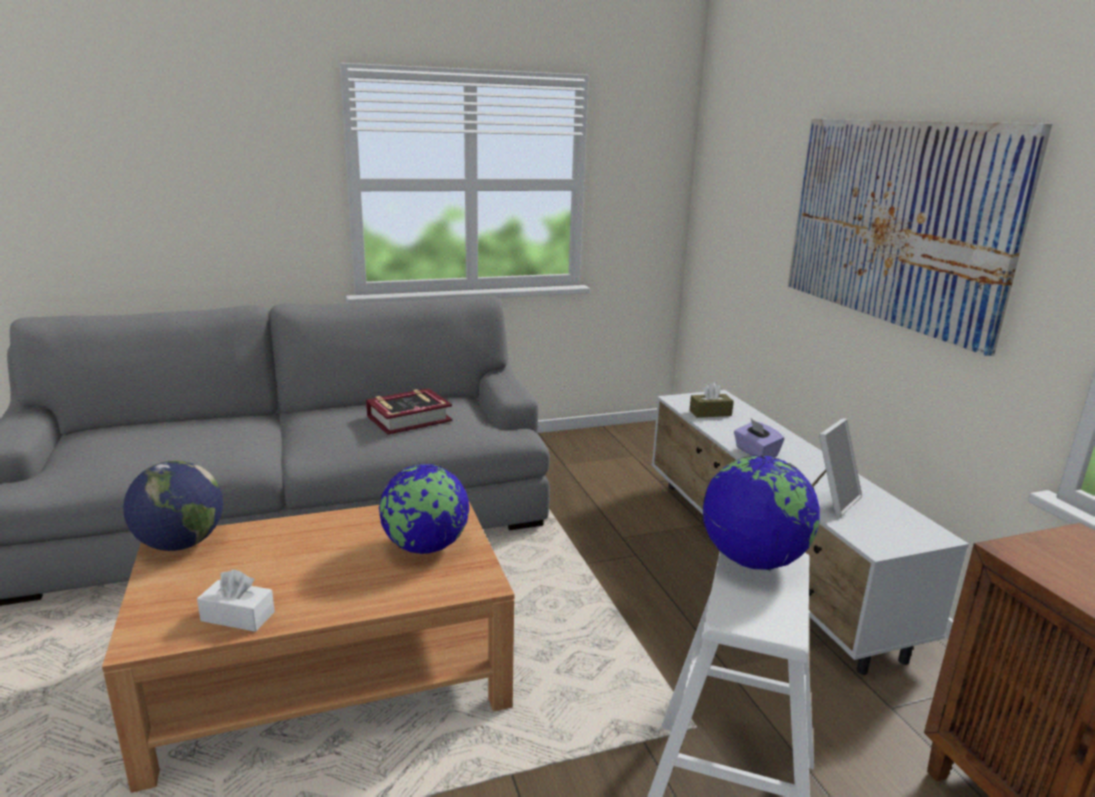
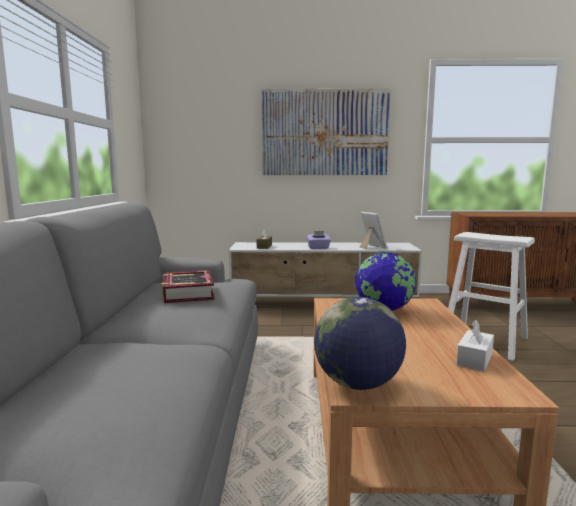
camera: 70 degrees left, 10 degrees down
(753, 560) = (474, 234): globe -> none

